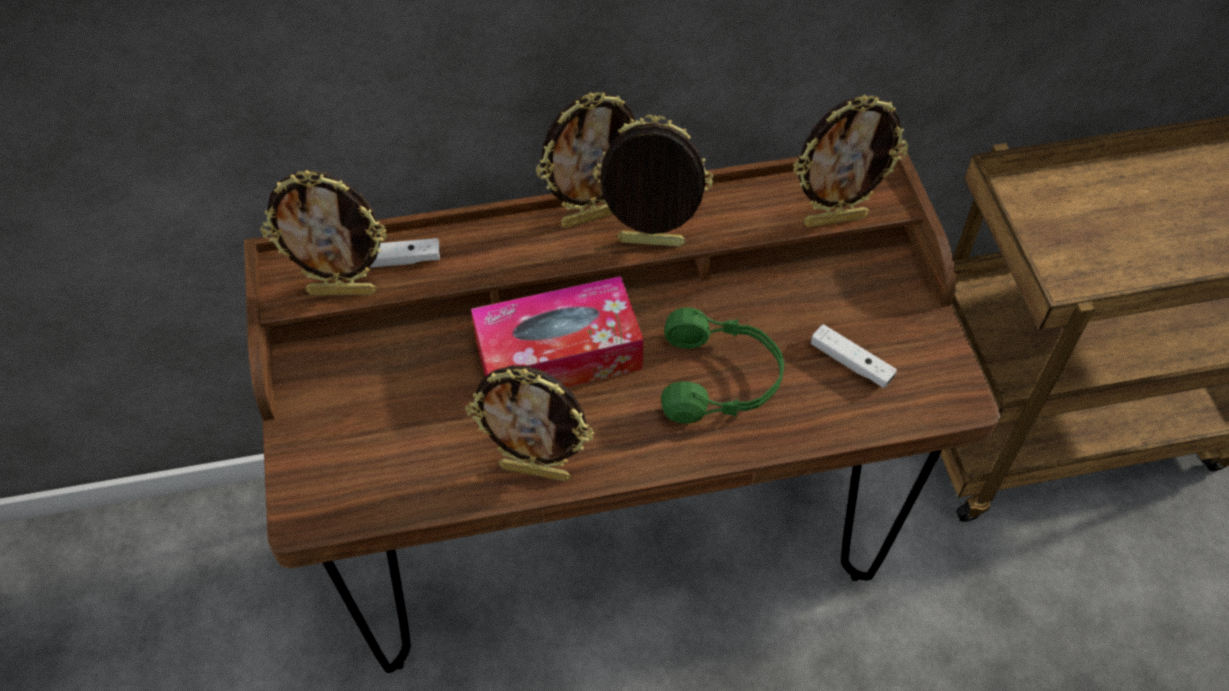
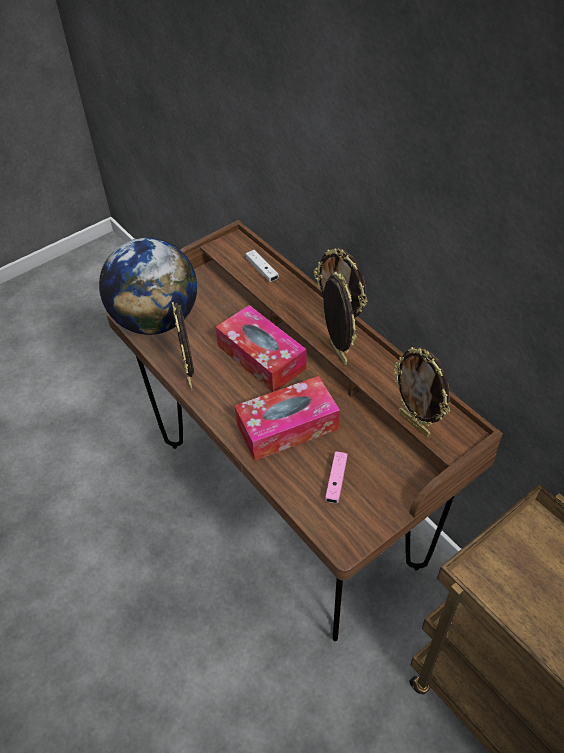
camera: 65 degrees right, 5 degrees down
(343, 291) = (233, 261): picture frame -> none
(361, 473) = (156, 320): none -> globe
(720, 379) = (287, 426): green headphones -> tissue box
(851, 363) = (336, 481): white game controller -> pink game controller

